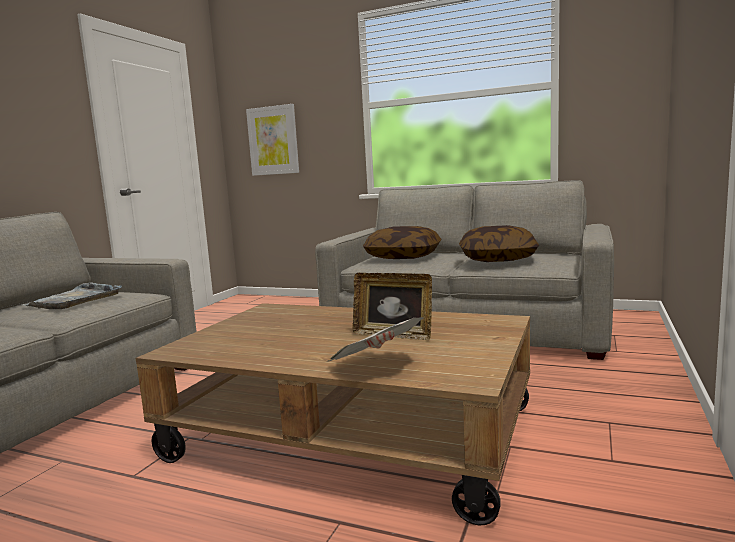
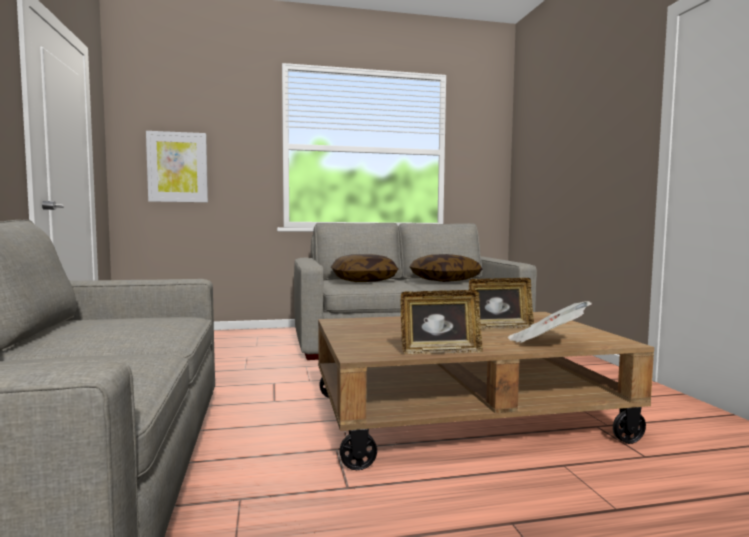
camera: 35 degrees left, 5 degrees down
(75, 299) = (126, 324): grey tray -> none
(240, 359) = (440, 351): none -> picture frame

